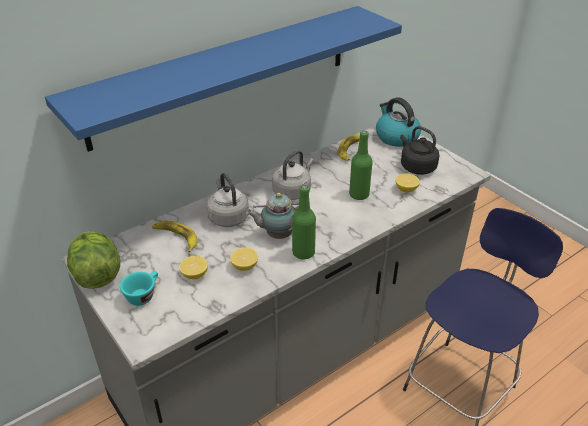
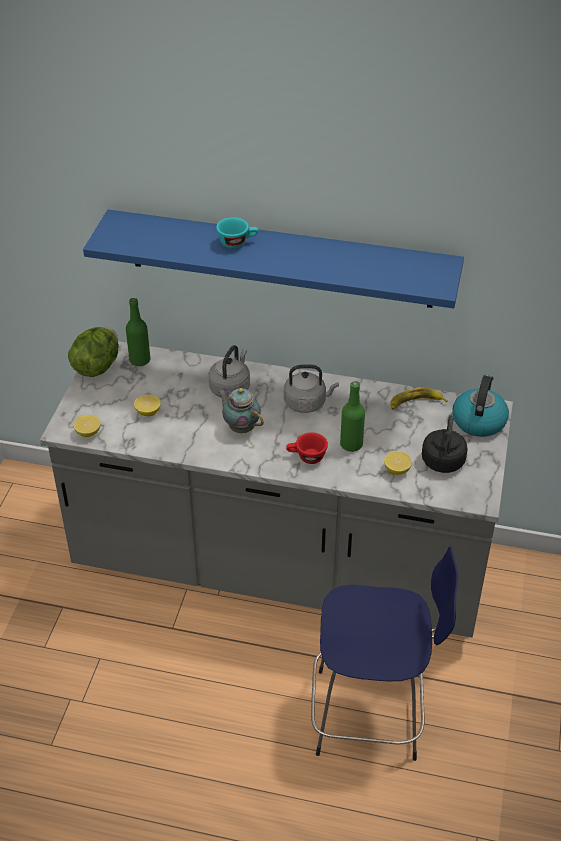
camera: 50 degrees right, 5 degrees up
(143, 295) = (102, 401): turquoise cup -> turquoise cup (237, 242)
(176, 237) = (176, 377): banana -> none
(244, 266) = (185, 432): lemon -> lemon (88, 433)
(303, 253) = (235, 454): green bottle -> green bottle (140, 360)
(348, 221) = (306, 457): none -> red cup

